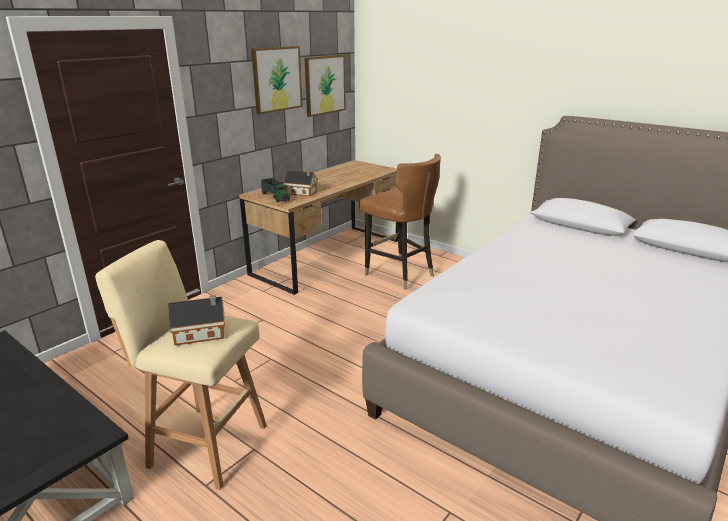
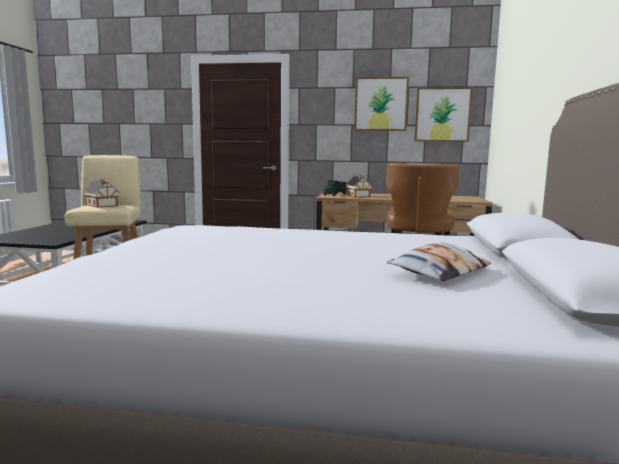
camera: 60 degrees right, 15 degrees down
(639, 260) = (439, 272): none -> pillow

